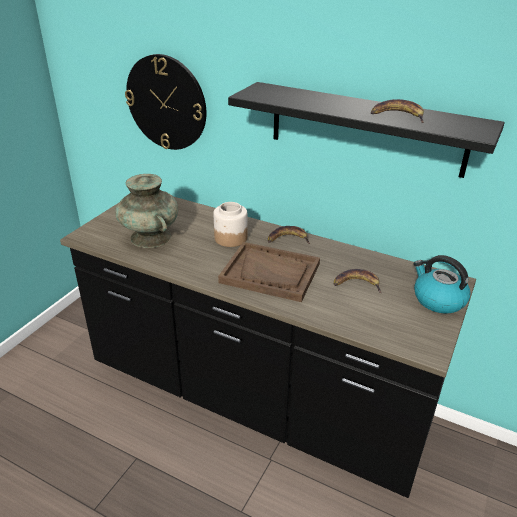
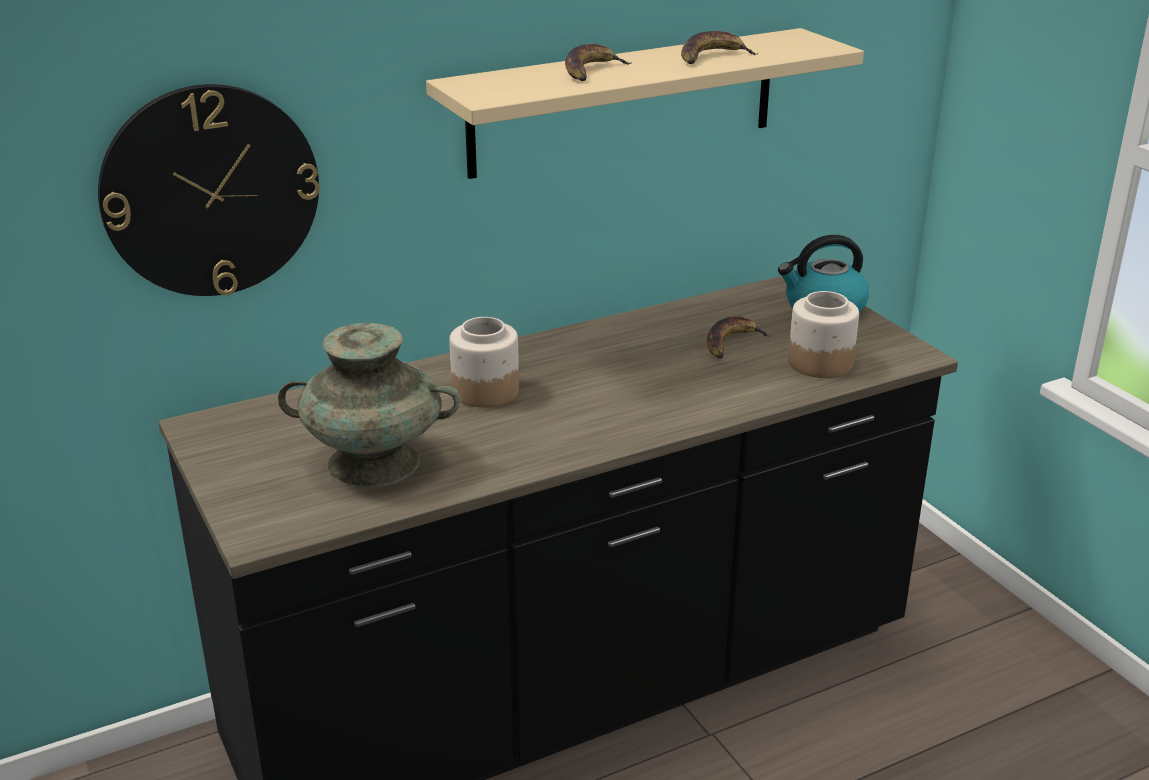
camera: 55 degrees left, 5 degrees down
(270, 273) = (630, 393): brown tray -> none
(288, 239) = (553, 348): banana -> banana (591, 71)
(366, 129) = (624, 102): black shelf -> beige shelf
(372, 319) = (819, 363): none -> jar

